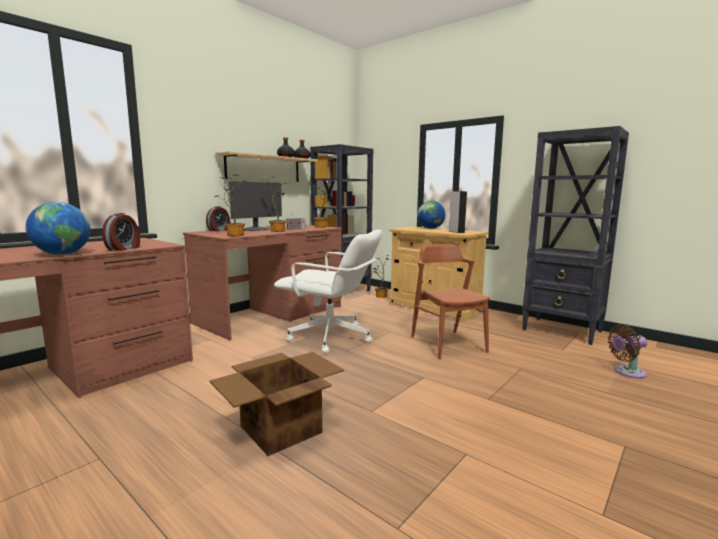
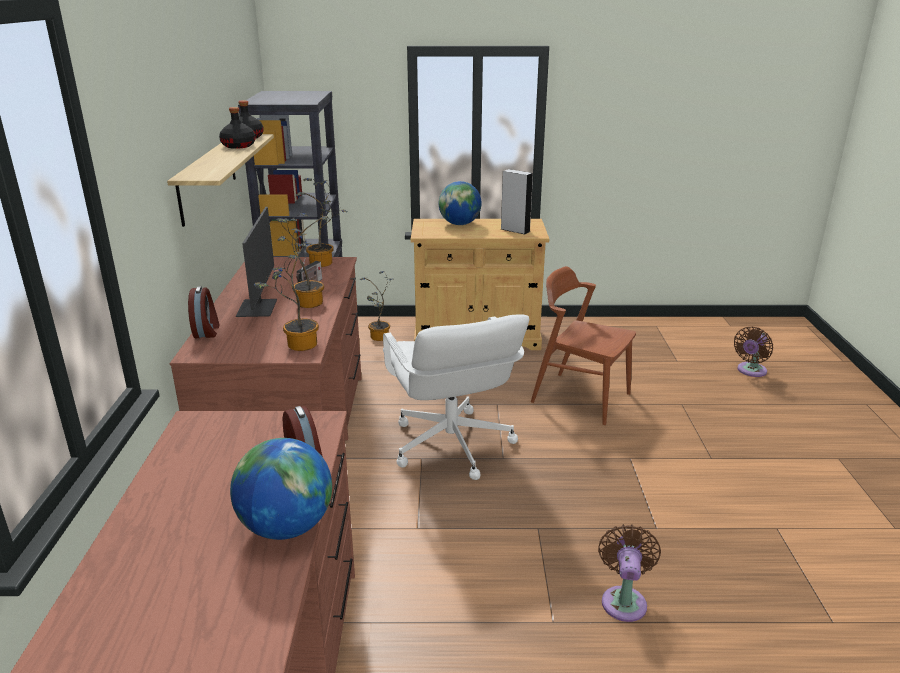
camera: 40 degrees left, 15 degrees up
(279, 429) = (624, 600): cardboard box -> brown fan
(331, 338) = (451, 446): white office chair -> white office chair turned 90 degrees clockwise
(562, 331) = (643, 330): black bookcase -> none

